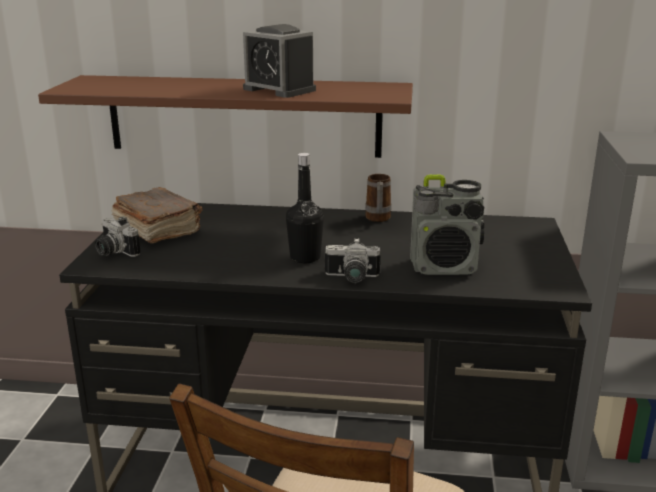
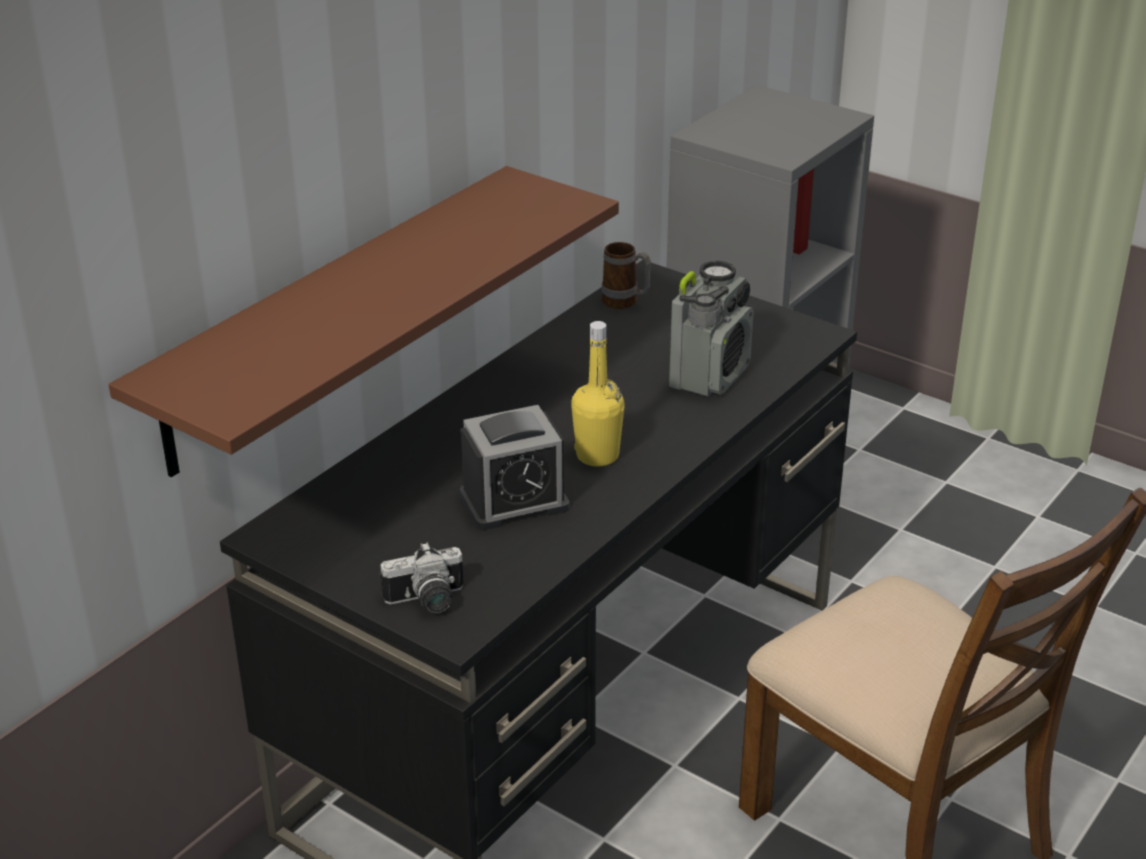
camera: 60 degrees left, 10 degrees up
(158, 229) = (379, 546): brown book -> none
(279, 89) = (446, 255): alarm clock -> alarm clock (514, 501)
(305, 257) = (597, 455): black bottle -> yellow bottle
(351, 278) = (685, 443): camera -> none
(378, 219) = (529, 367): mug -> mug (626, 303)

